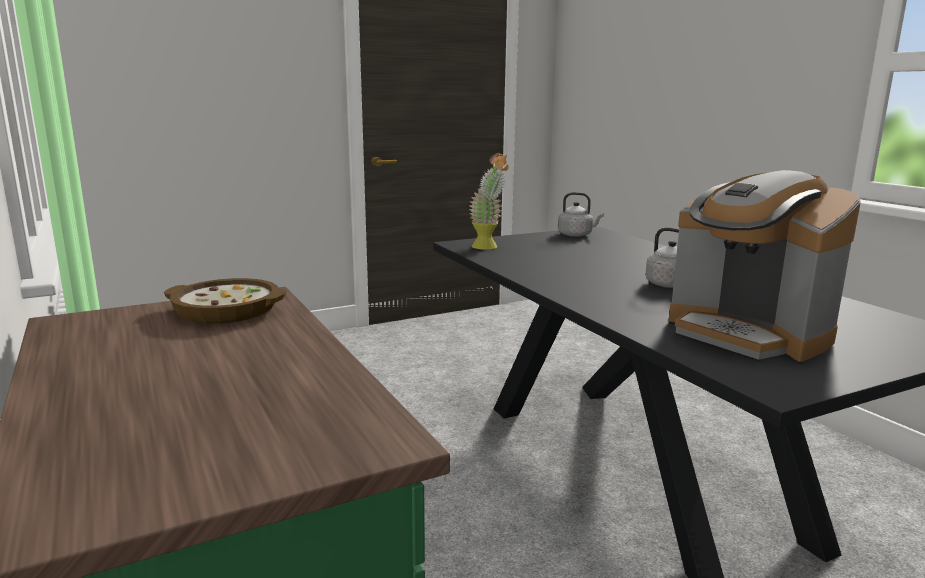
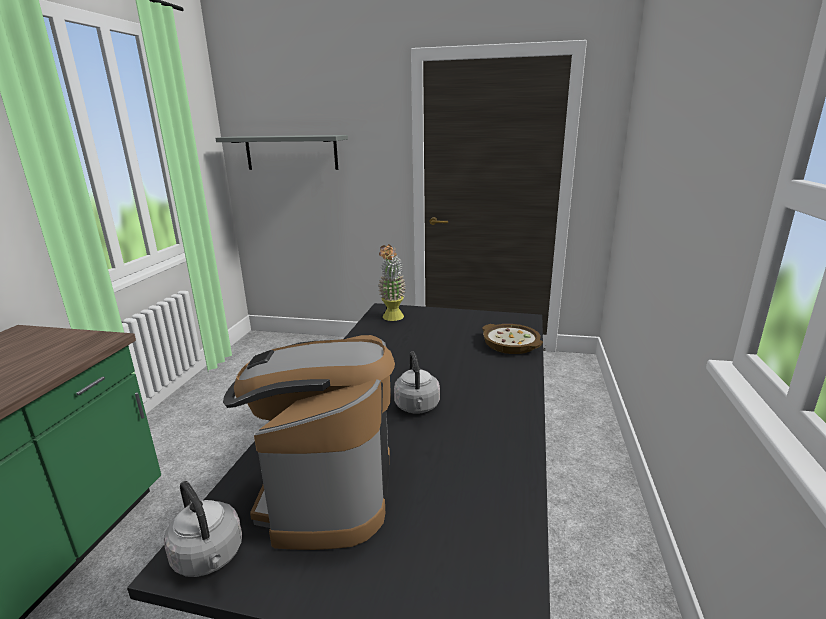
camera: 40 degrees right, 5 degrees up
(166, 69) = (291, 152): none -> grey shelf
(227, 311) = (65, 346): bowl -> bowl (510, 344)
(577, 235) = (494, 321): grey kettle -> grey kettle (209, 558)

